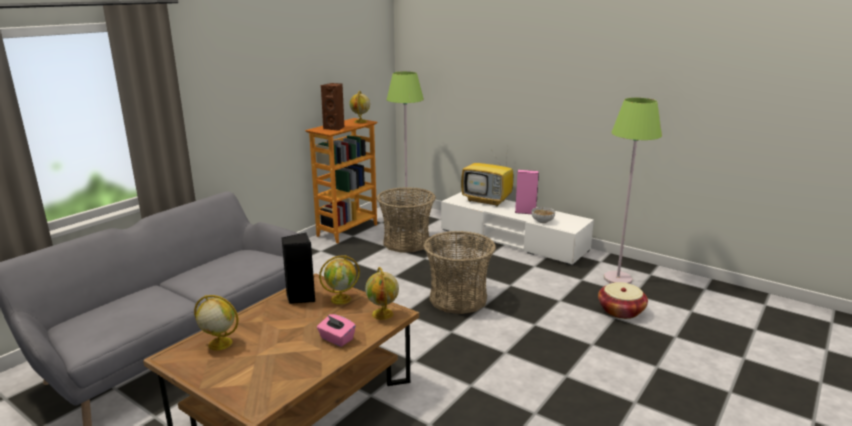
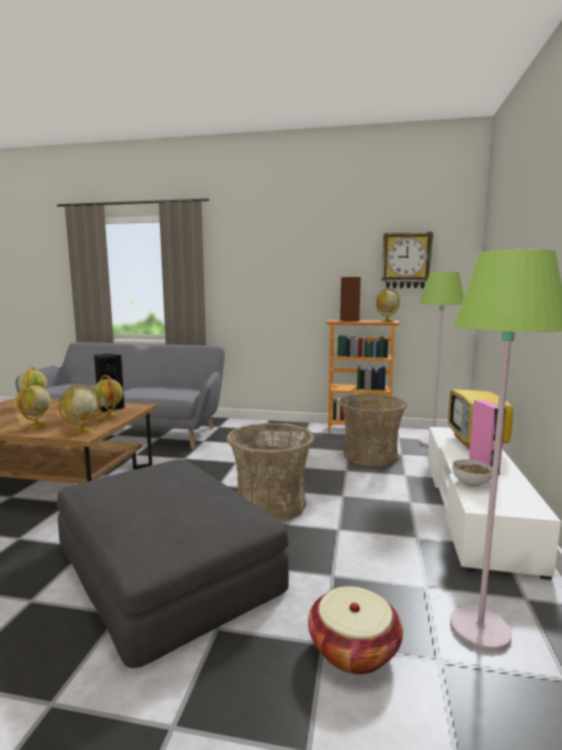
camera: 65 degrees right, 10 degrees down
(336, 339) = (36, 426): pink tissue box -> globe
(353, 60) = (406, 260): none -> wall clock
(519, 353) = (165, 566): none -> grey ottoman

